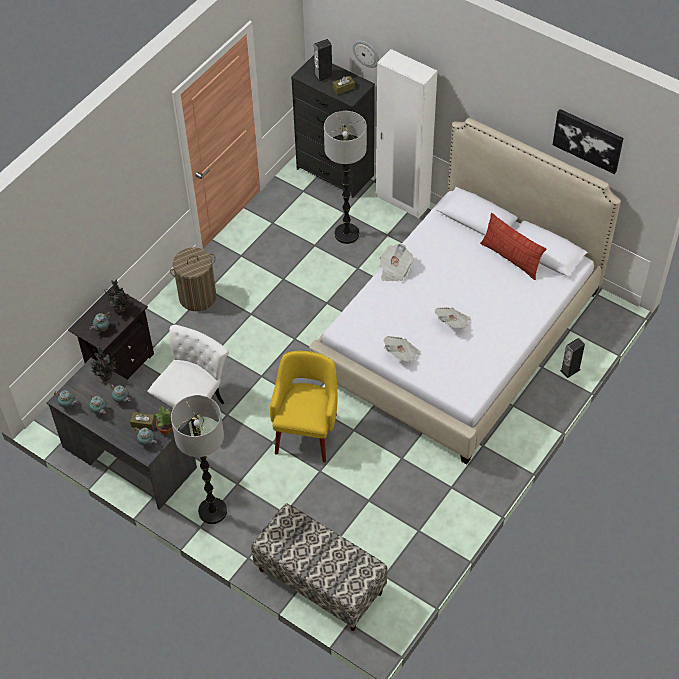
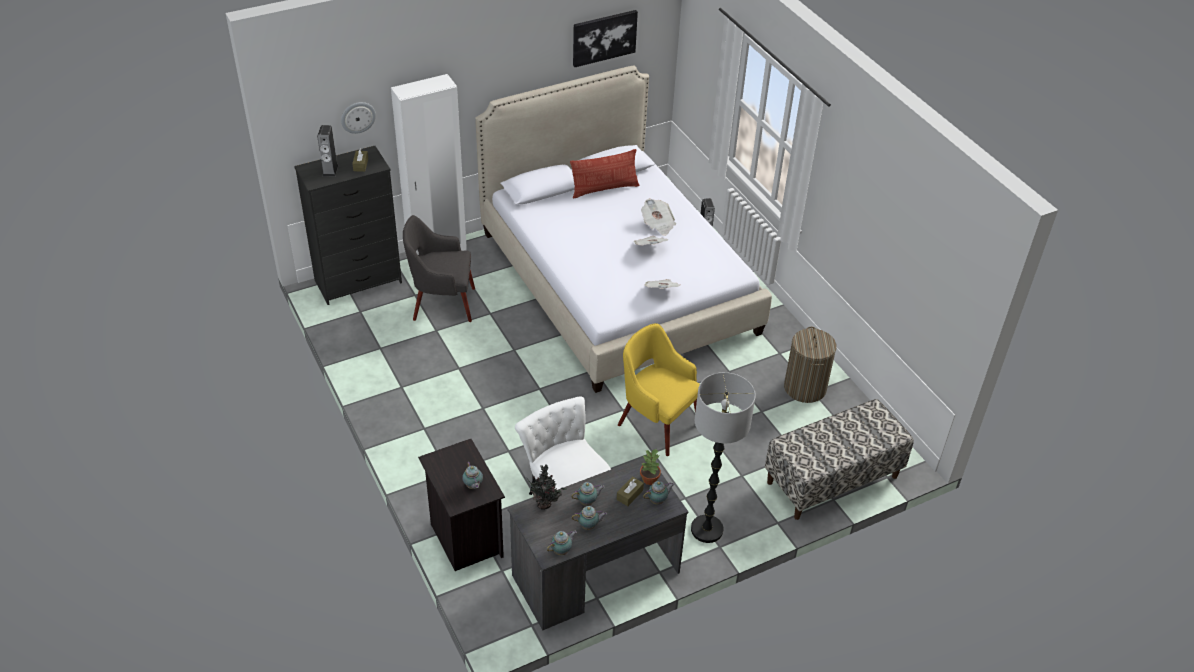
camera: 65 degrees left, 10 degrees down
(121, 309) = (458, 460): potted plant -> none
(197, 297) = (426, 440): laundry basket -> laundry basket (805, 388)
(346, 234) = (442, 304): floor lamp -> grey armchair
(394, 269) = (560, 258): newspaper -> newspaper (658, 224)

